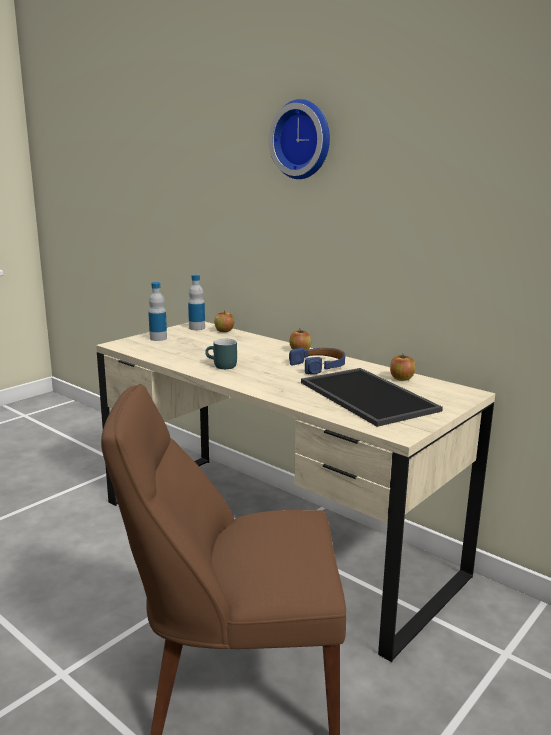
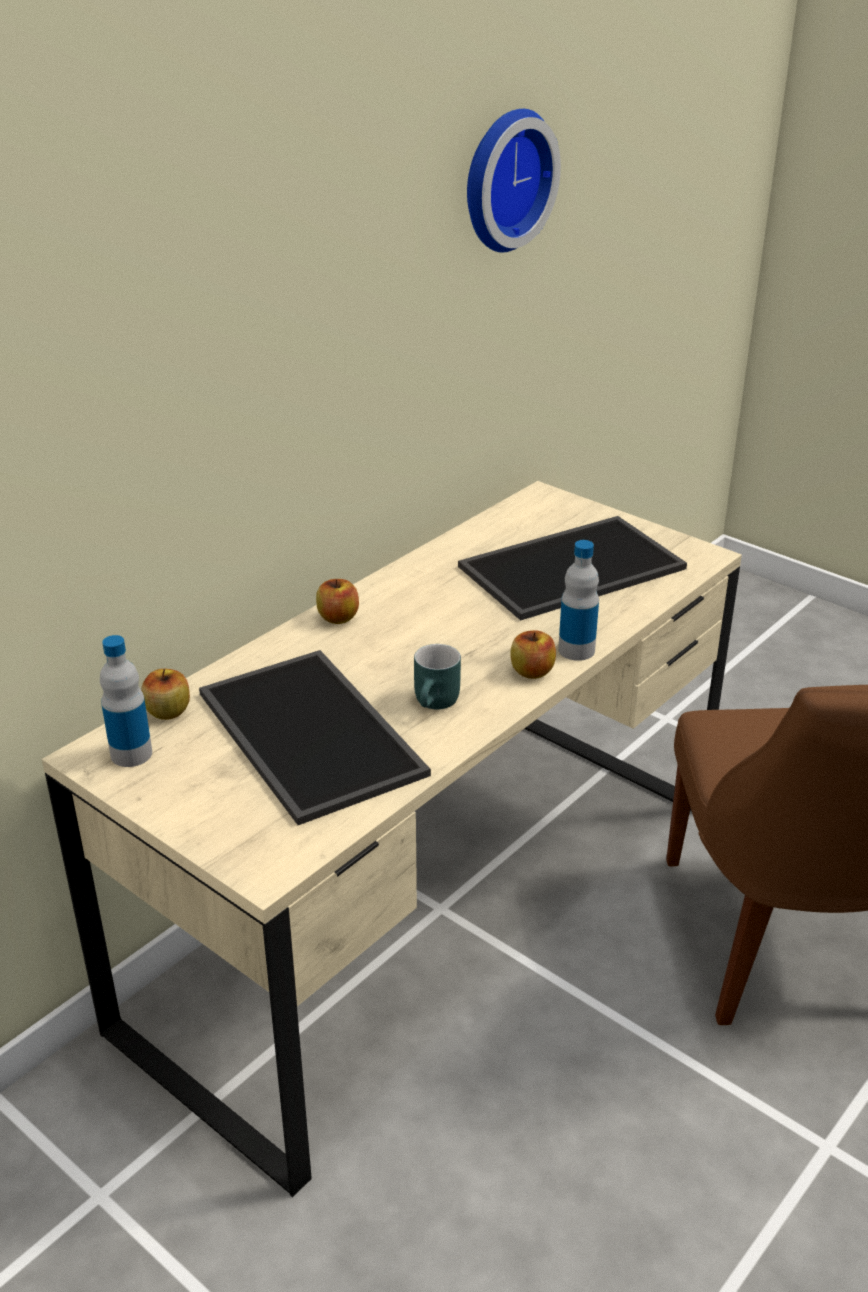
camera: 90 degrees left, 15 degrees up
(158, 338) = (220, 807): bottle -> bottle (576, 650)
(203, 347) = (305, 733): none -> tray
(303, 140) = (238, 223): wall clock -> wall clock (503, 179)
(319, 366) = (431, 601): blue headphones -> none
(401, 378) = (488, 536): apple -> apple (532, 672)

